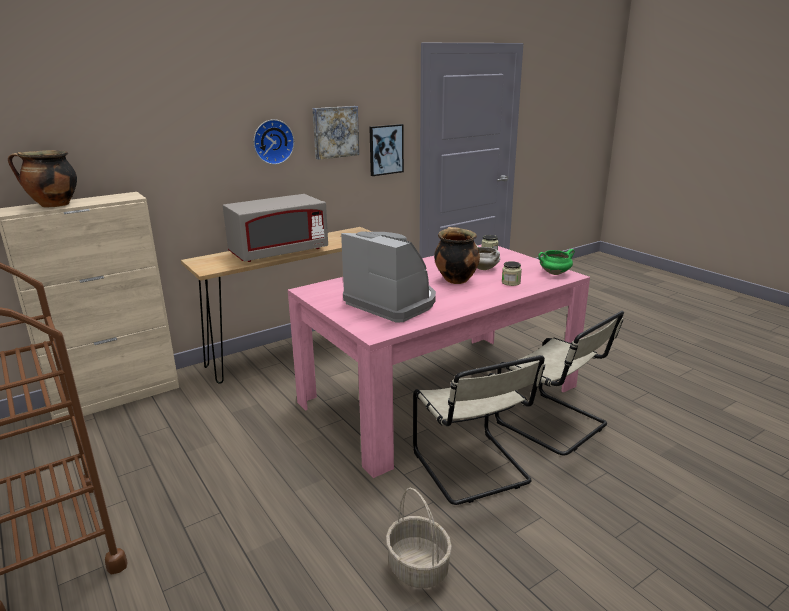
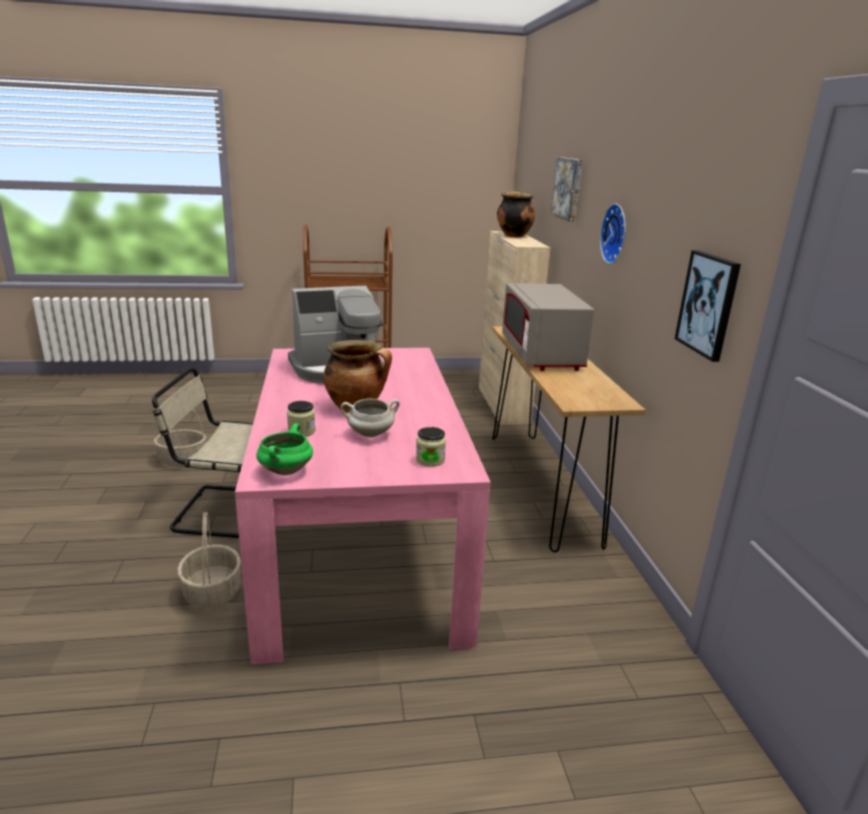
camera: 115 degrees right, 0 degrees up
(335, 132) = (662, 243): picture -> picture (569, 188)
(554, 425) = (212, 591): beige chair -> basket

